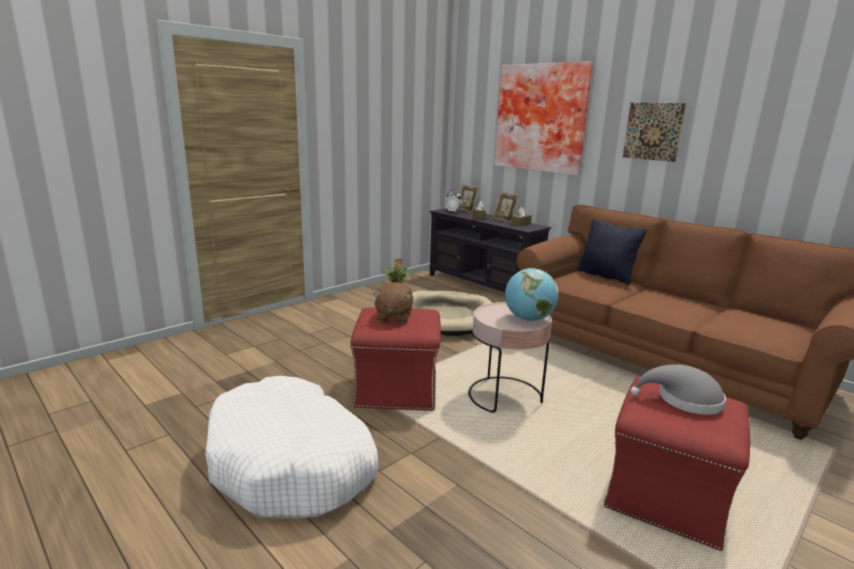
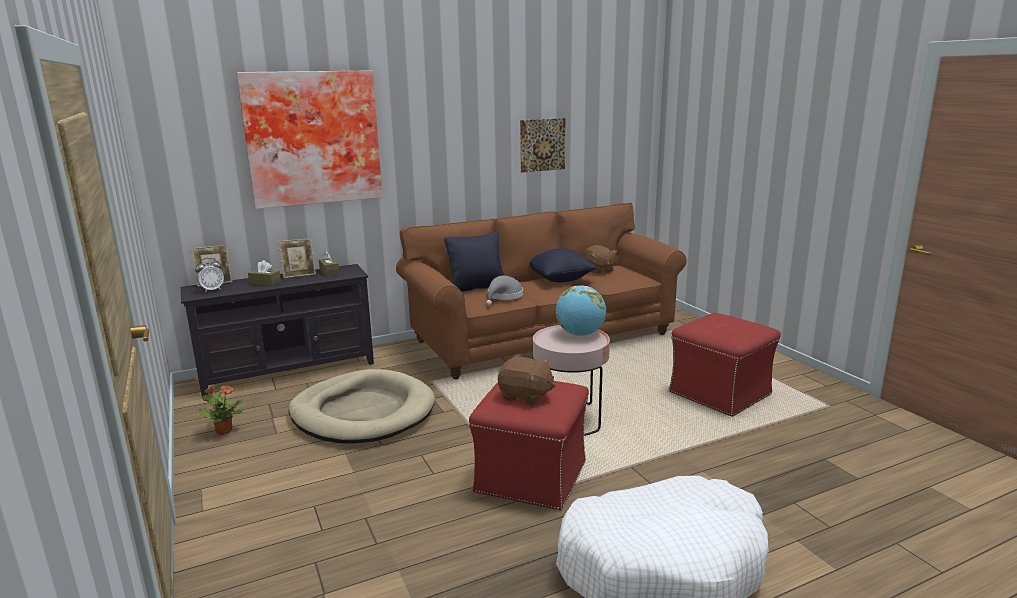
camera: 70 degrees left, 0 degrees up
(652, 131) = (447, 140): picture -> picture (542, 145)
(684, 400) = (719, 324): grey hat -> grey hat (503, 296)
(696, 305) = (559, 279): none -> black pillow
(759, 317) = (598, 270): none -> brown plush toy

